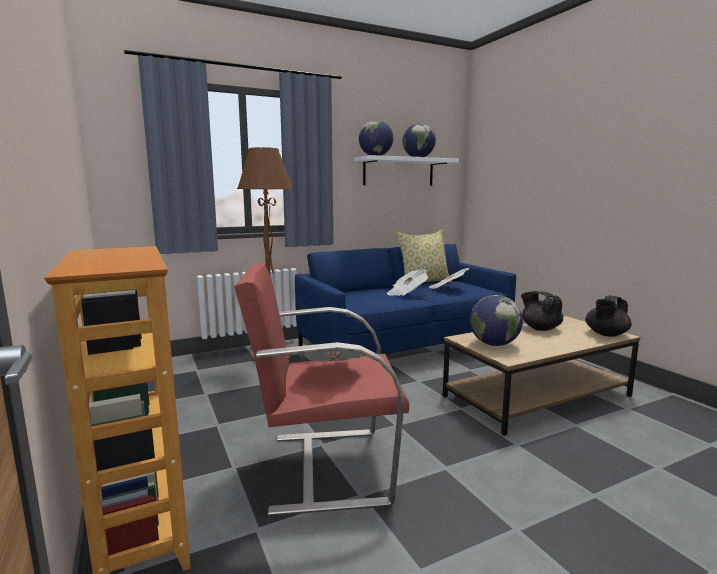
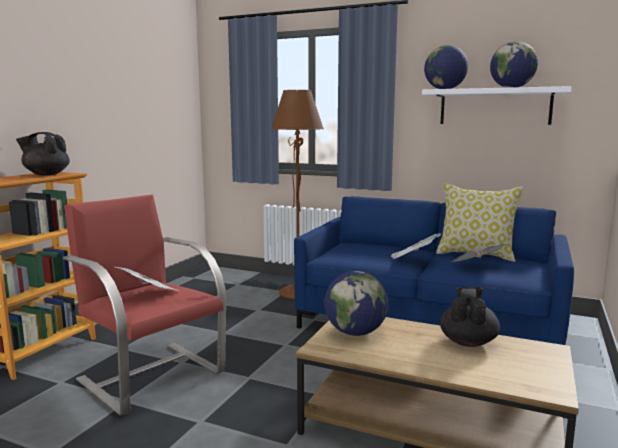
camera: 50 degrees right, 0 degrees up
(606, 334) = (532, 382): black teapot -> black teapot (46, 174)

